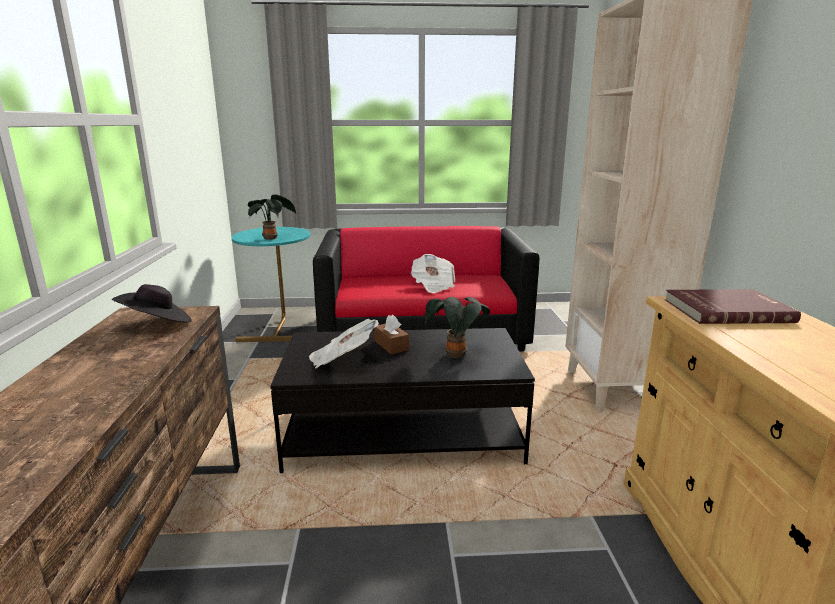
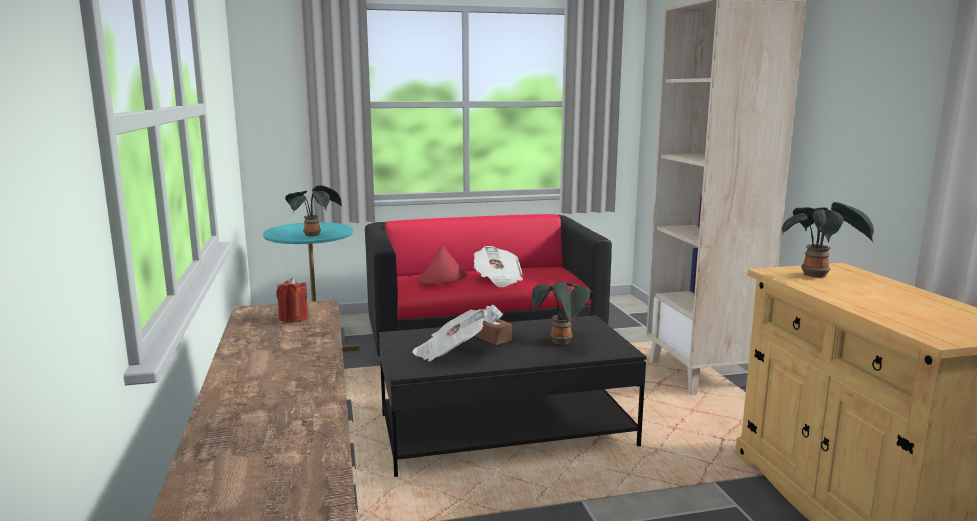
camera: 10 degrees left, 5 degrees down
(157, 324) = (293, 318): black hat -> red candle
(384, 282) = (442, 279): none -> red hat
(726, 310) = (818, 276): red book -> potted plant

